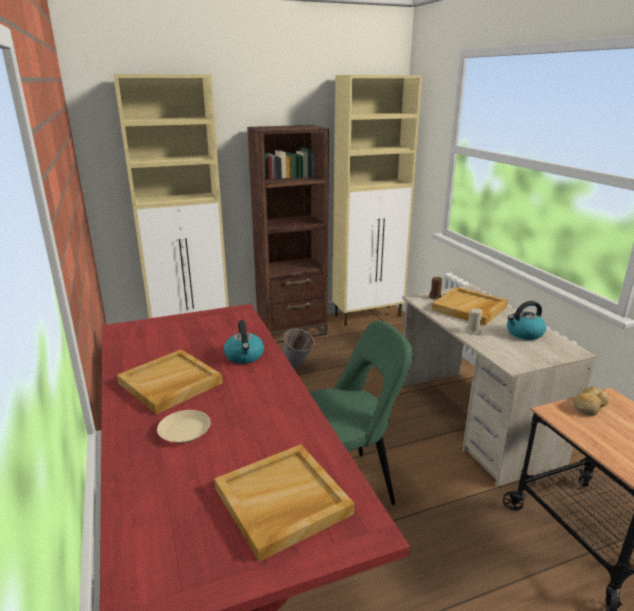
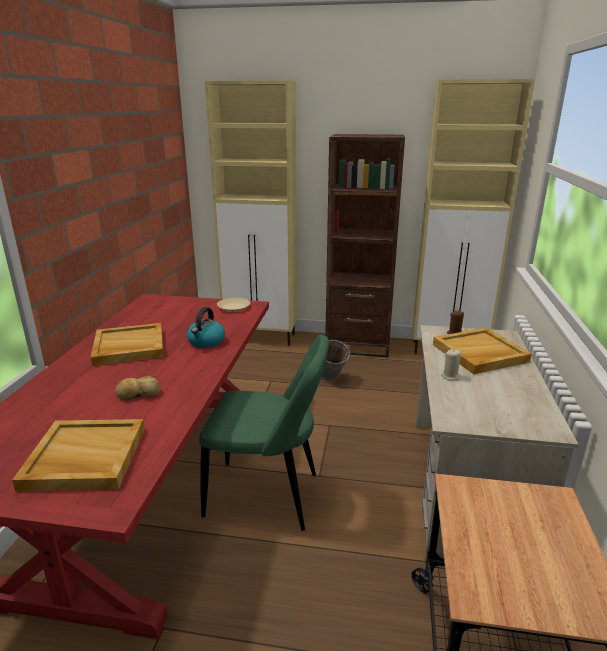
camera: 30 degrees right, 0 degrees up
(184, 430) = (93, 383): beige plate -> beige plate (233, 307)
(524, 333) = (511, 394): kettle -> none
(589, 406) = (511, 497): bread -> bread (138, 394)

